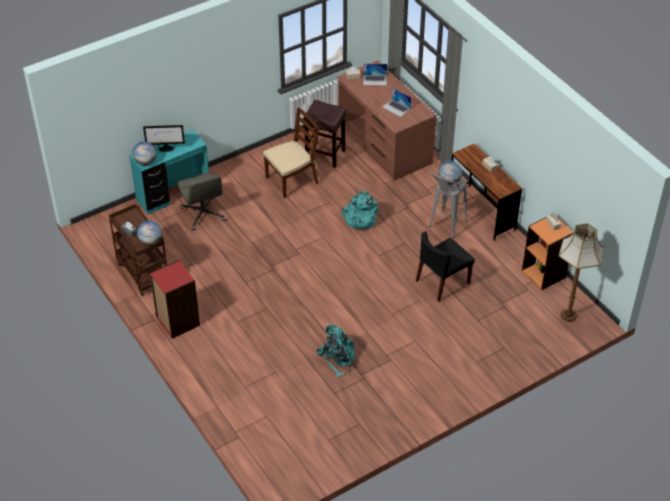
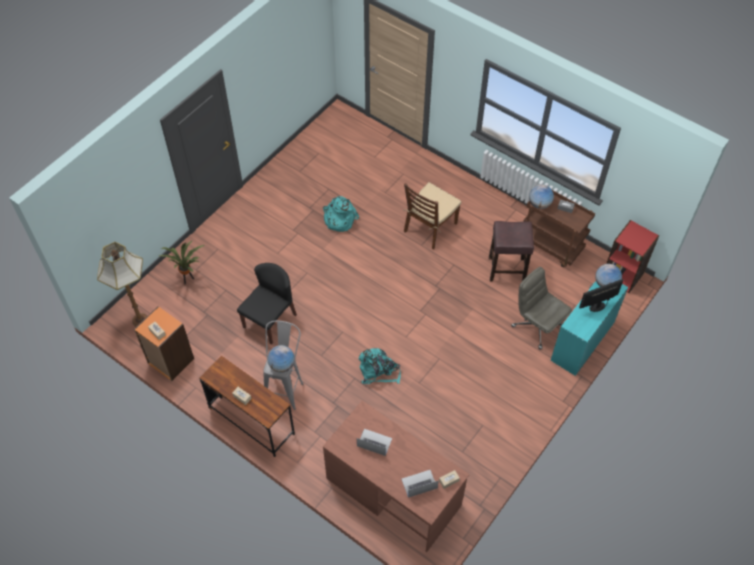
camera: 160 degrees right, 10 degrees up
(177, 321) = (490, 210): red bookcase -> red bookcase (623, 275)
(292, 180) = (472, 400): brown chair -> brown chair (430, 227)
(324, 155) = (455, 449): brown stool -> brown stool (507, 269)
(514, 340) = (188, 279): none -> potted plant

